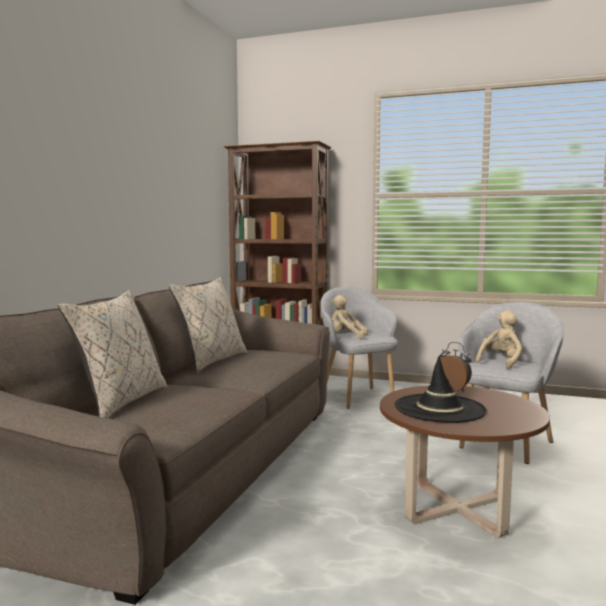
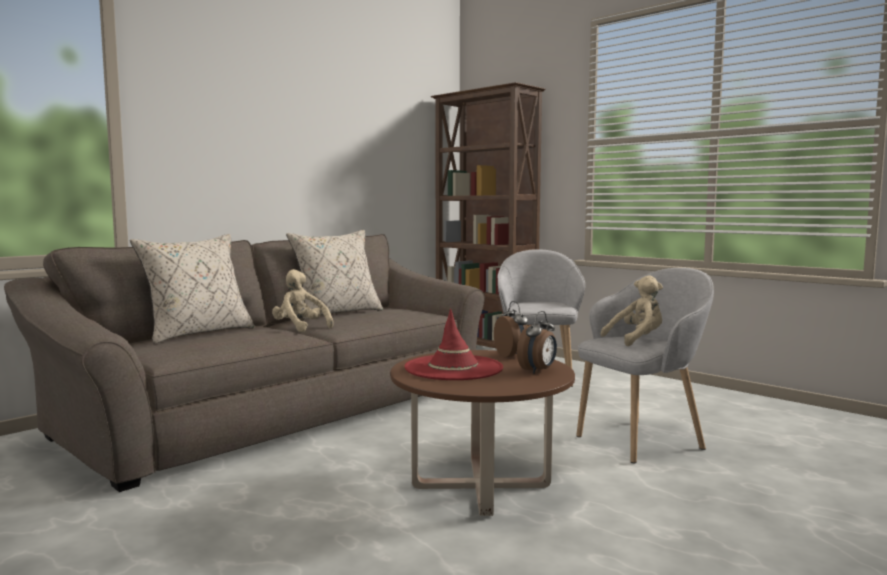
camera: 25 degrees right, 0 degrees up
(346, 336) = (521, 304): beige plush toy -> beige plush toy (300, 328)
(440, 409) = (453, 368): black hat -> red hat
(503, 401) = (538, 371): none -> alarm clock

